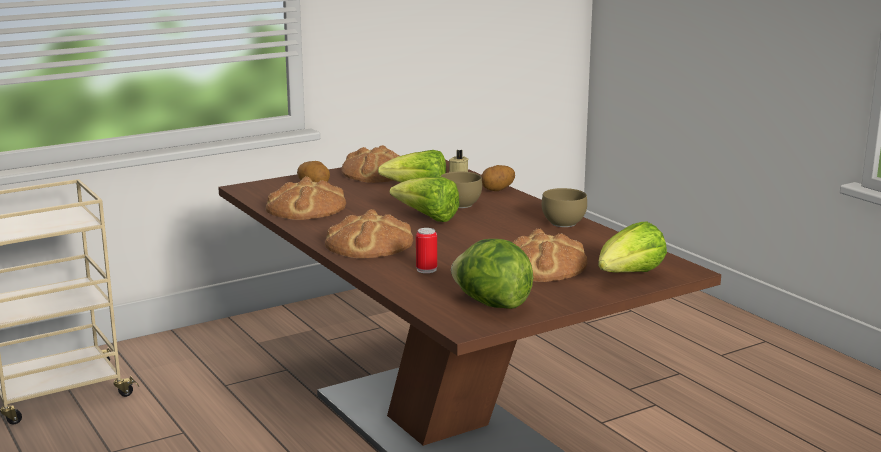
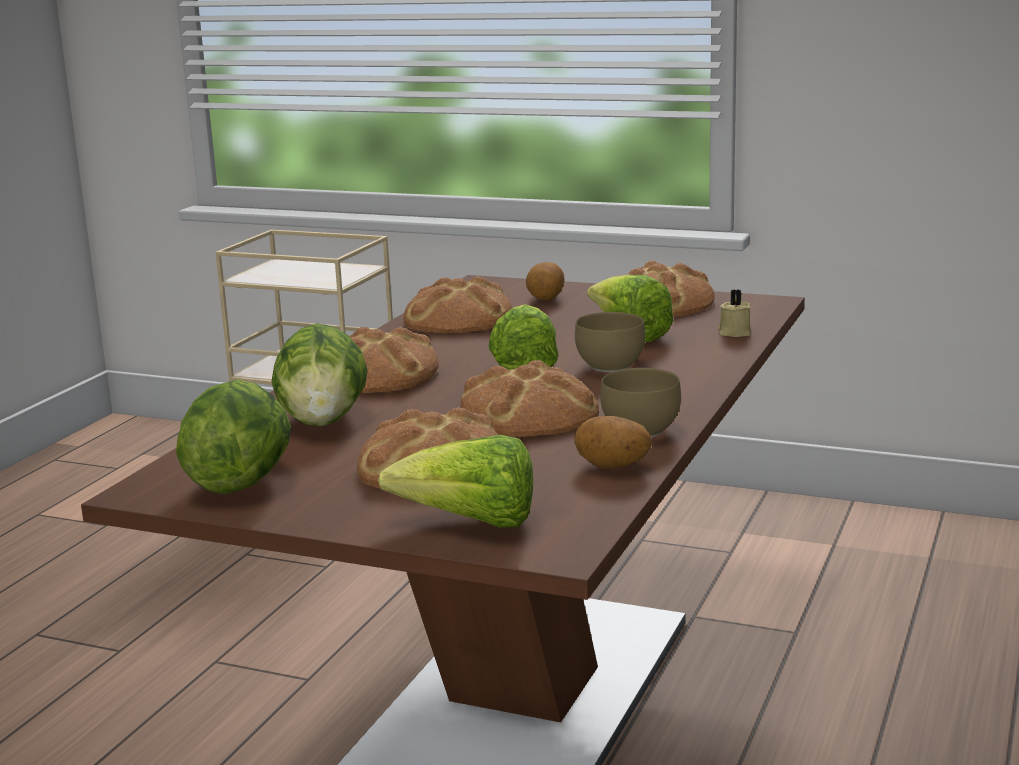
camera: 55 degrees right, 0 degrees up
(426, 269) = (324, 421): can -> lettuce
(498, 190) = (717, 364): potato -> potato (612, 467)
(499, 233) = (528, 413): none -> bread

